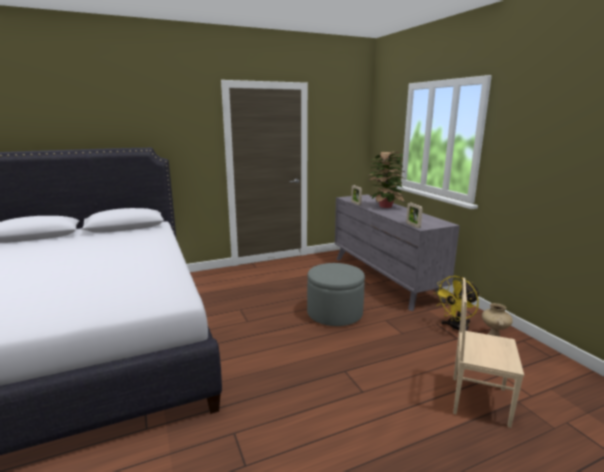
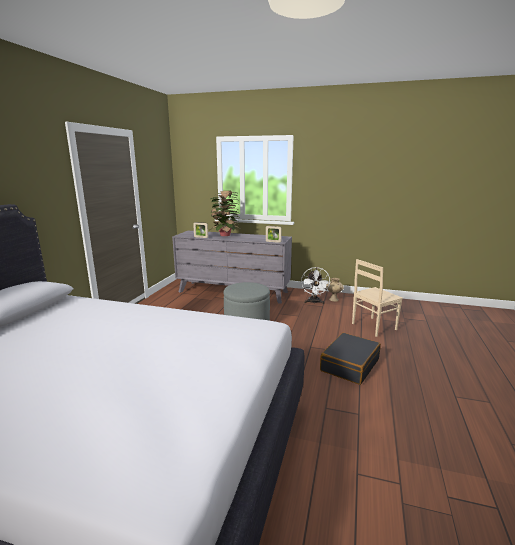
camera: 50 degrees left, 0 degrees up
(343, 417) = (349, 365): none -> black suitcase
(455, 328) = (314, 302): yellow fan -> white fan

